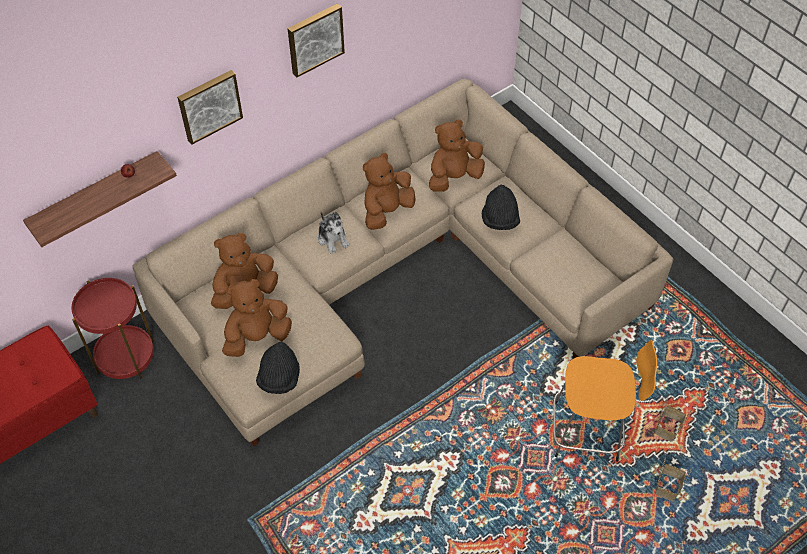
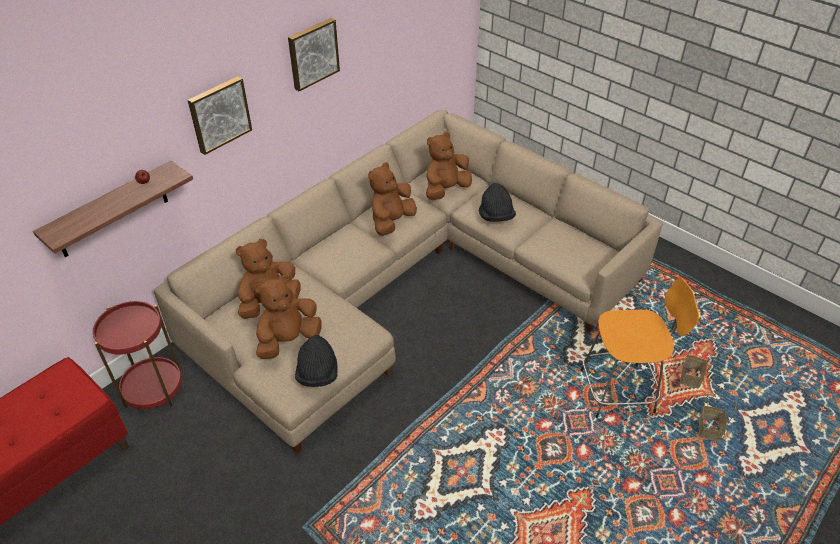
camera: 10 degrees left, 10 degrees down
(333, 239) = (346, 249): plush toy -> none

